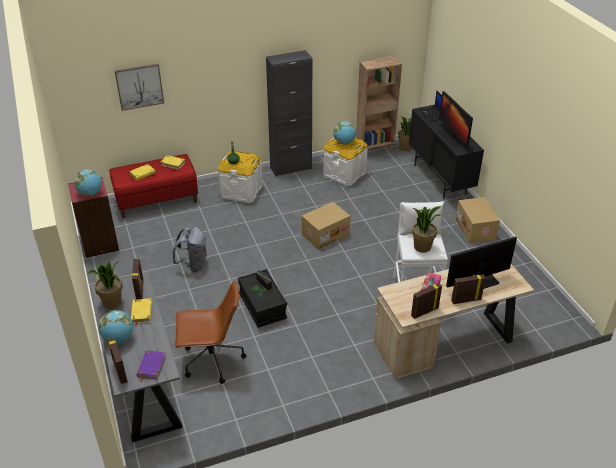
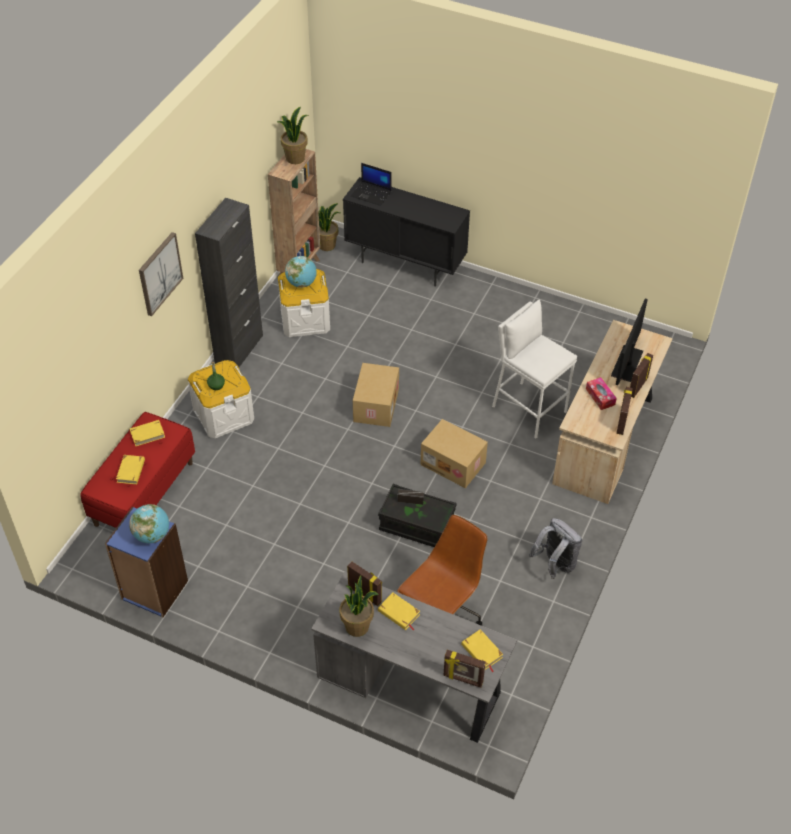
camera: 45 degrees left, 10 degrees up
(99, 244) = (154, 590): red bookcase -> blue bookcase
(119, 339) = (416, 653): globe -> none
(139, 86) = (90, 363): picture -> picture (159, 273)
(151, 366) = (481, 651): purple book -> yellow book
(193, 265) = (291, 535): grey backpack -> grey backpack (555, 564)
(422, 246) = (545, 358): potted plant -> potted plant (295, 158)
(452, 138) = (425, 213): monitor -> none
(476, 229) = (502, 301): cardboard box -> cardboard box (454, 463)

